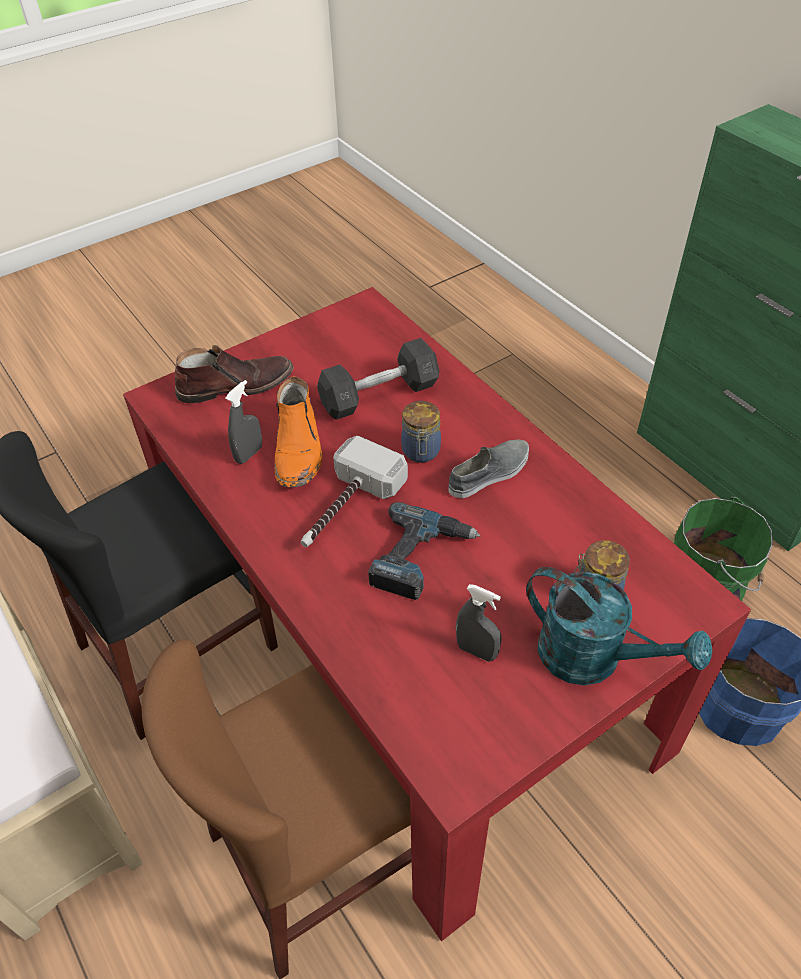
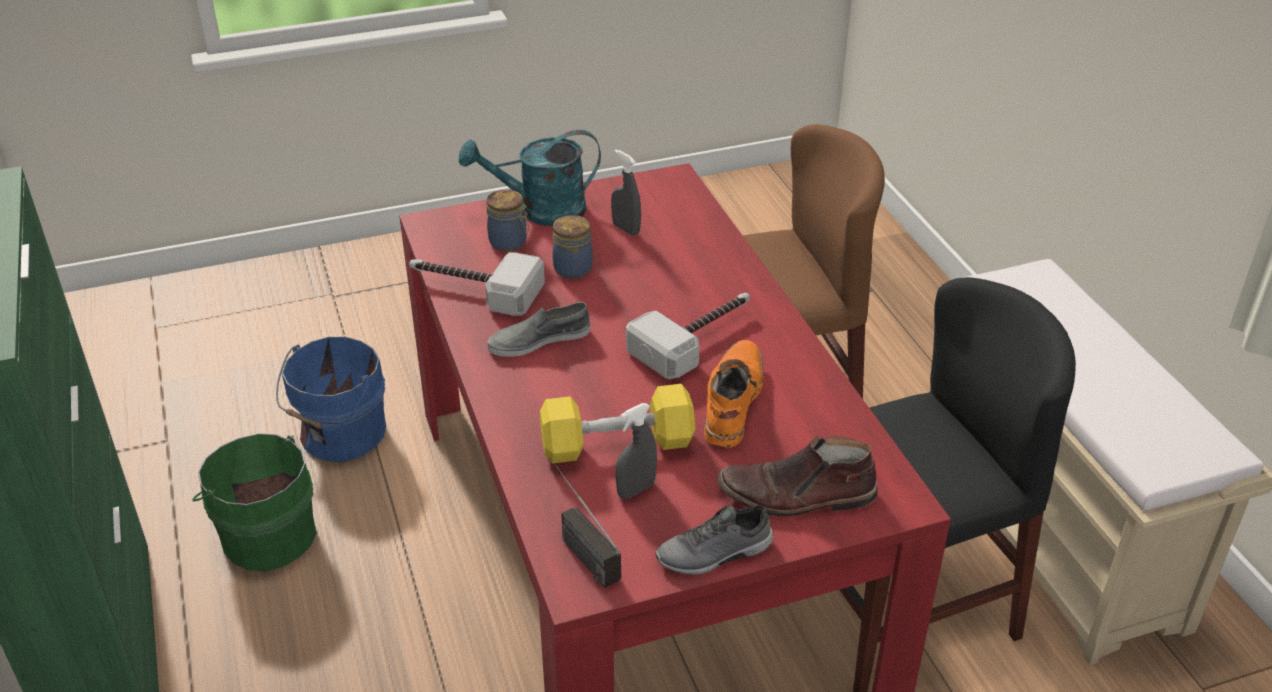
camera: 165 degrees left, 10 degrees down
(249, 454) = (789, 408): grey spray bottle -> grey spray bottle (636, 489)
(286, 338) = (715, 554): none -> grey shoe
(377, 324) = (577, 548): none -> radio
(379, 395) = (617, 444): grey dumbbell -> yellow dumbbell
(420, 558) = (642, 289): power drill -> none
(421, 452) = (598, 372): jar -> jar (573, 268)
(588, 517) = (473, 289): none -> hammer
(594, 658) = (540, 211): turquoise watering can -> turquoise watering can turned 60 degrees counterclockwise

